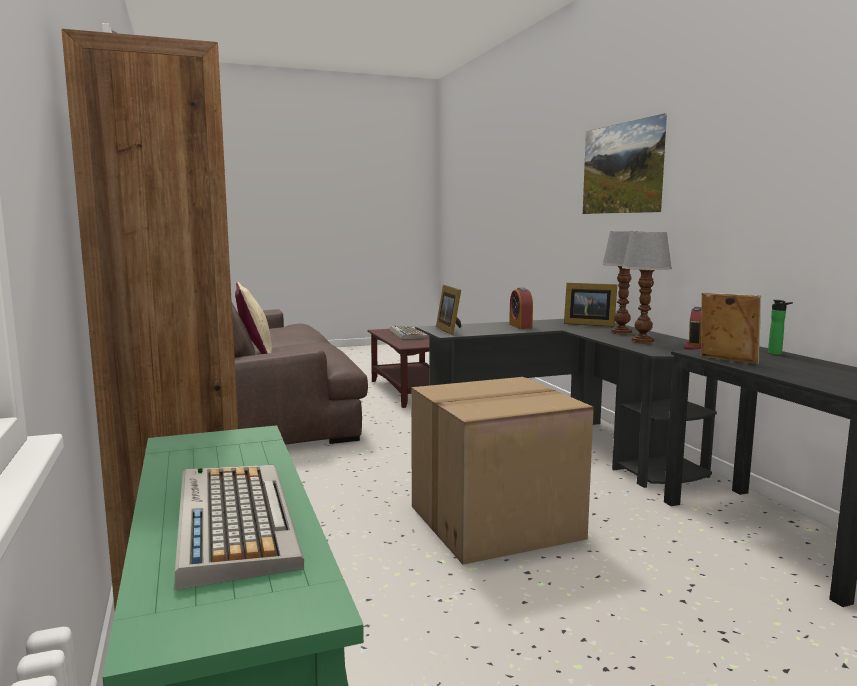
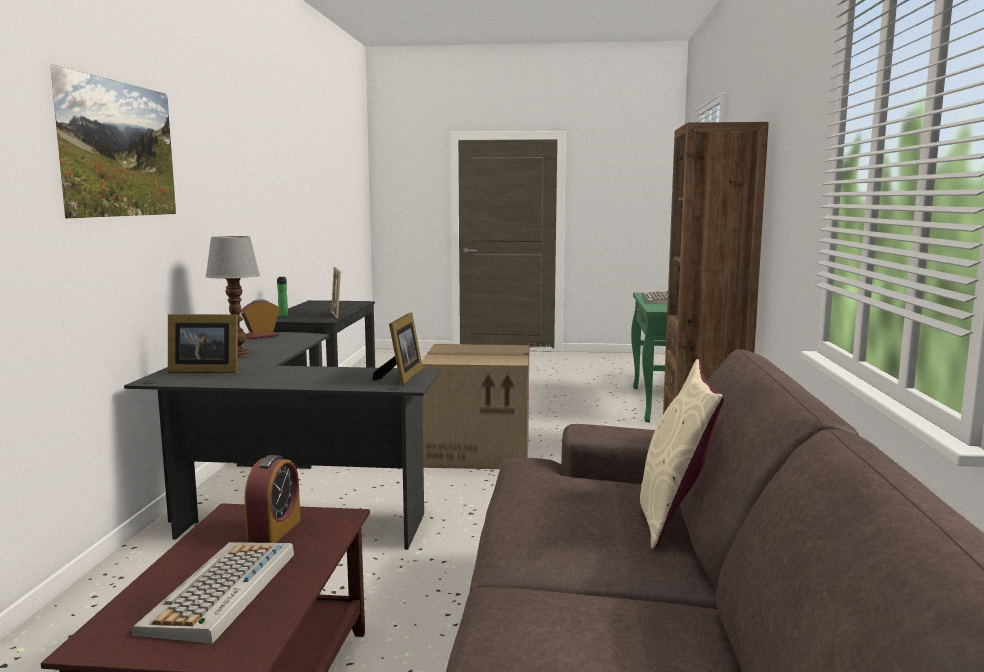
camera: 155 degrees left, 0 degrees up
(520, 326) = (294, 376): alarm clock -> alarm clock (274, 531)
(588, 324) = (203, 371): picture frame -> picture frame turned 135 degrees clockwise
(641, 341) = (273, 344): table lamp -> none

